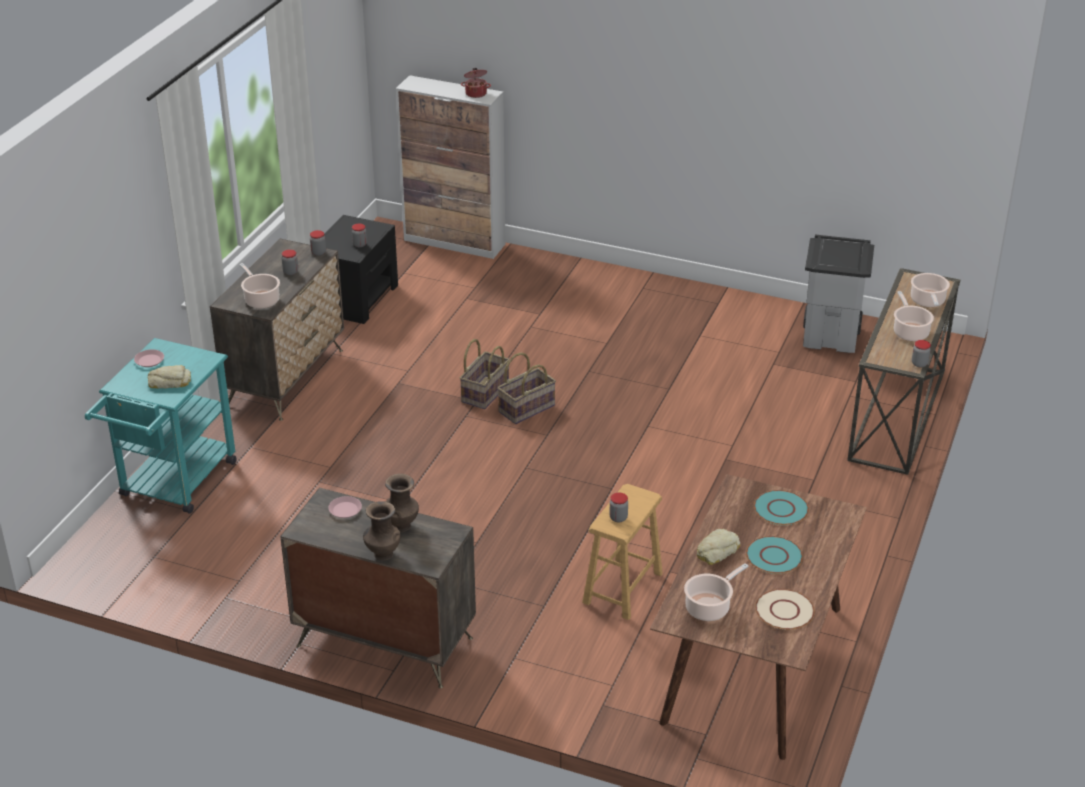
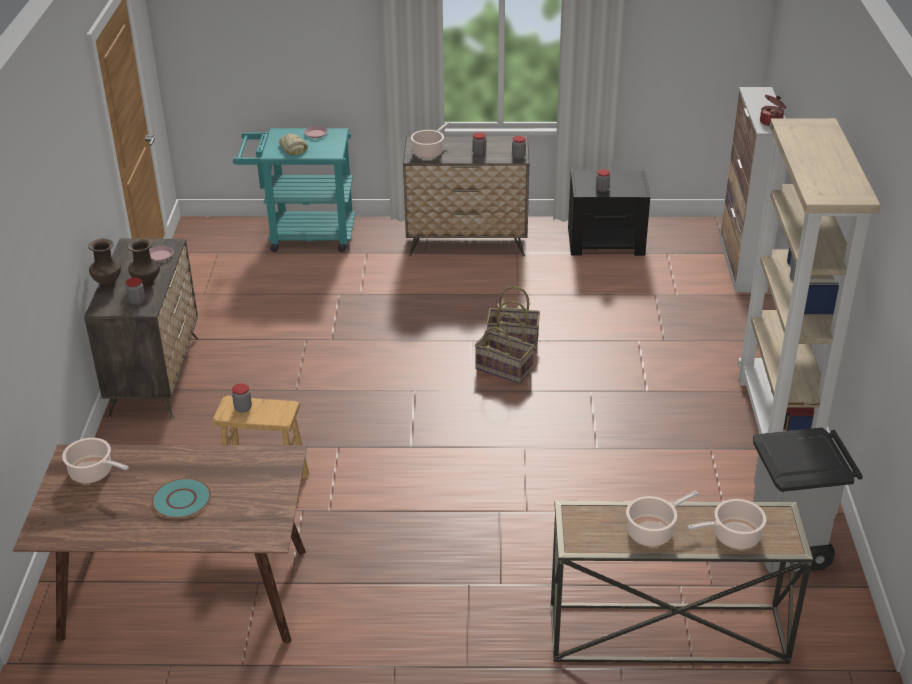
camera: 70 degrees right, 0 degrees up
(688, 297) = (777, 425): none -> beige bookcase
(716, 551) = (179, 461): bread -> none
(780, 509) = (260, 491): turquoise plate -> none
(784, 611) = (97, 521): beige plate -> none
(919, 364) = (585, 549): jar -> jar (137, 301)

